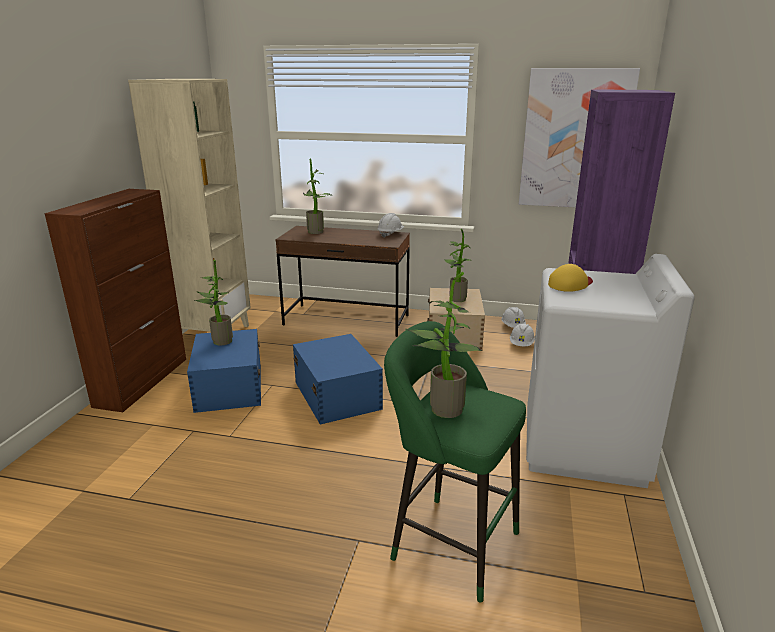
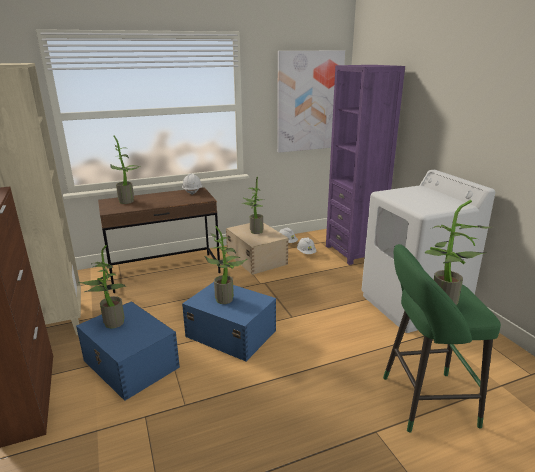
camera: 35 degrees left, 0 degrees up
(335, 353) = (227, 298): none -> potted plant
(570, 284) = (406, 199): yellow cap -> none

